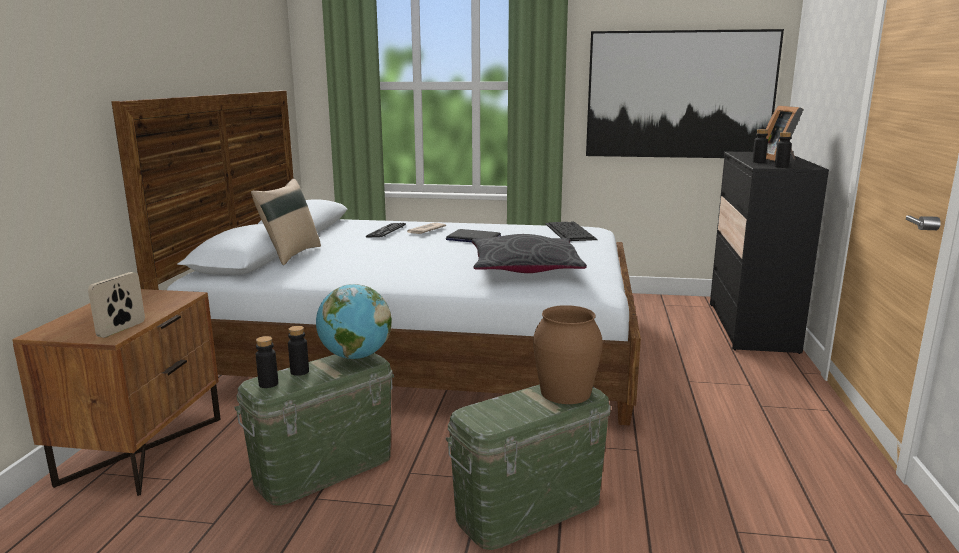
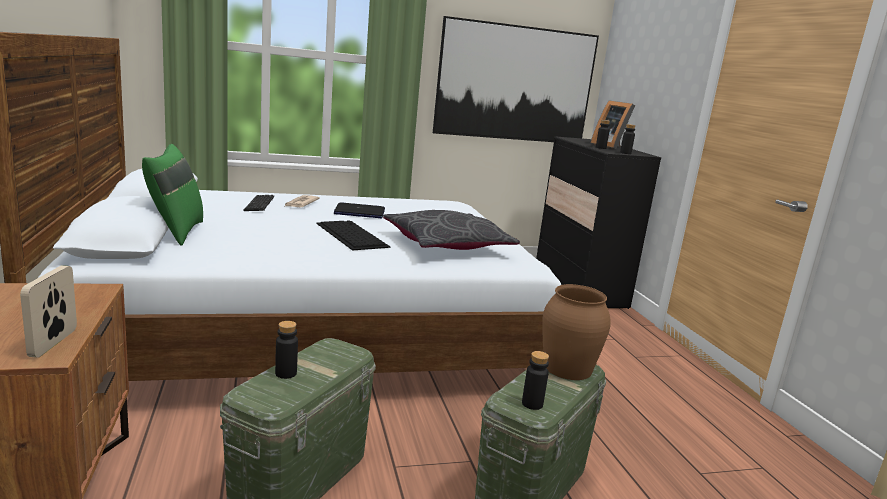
camera: 25 degrees left, 0 degrees up
(268, 384) = (262, 393): black bottle -> black bottle (532, 404)
(290, 254) = (175, 232): beige pillow -> green pillow
(355, 356) = (332, 349): globe -> none
(569, 231) = (440, 205): keyboard -> keyboard (350, 234)

